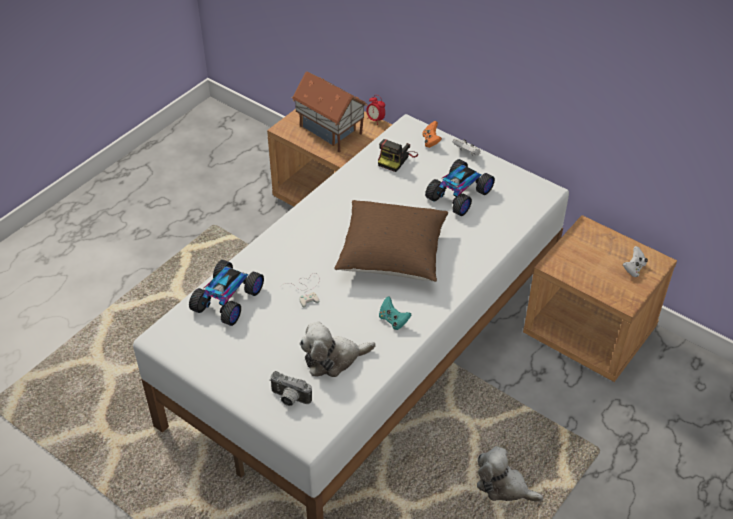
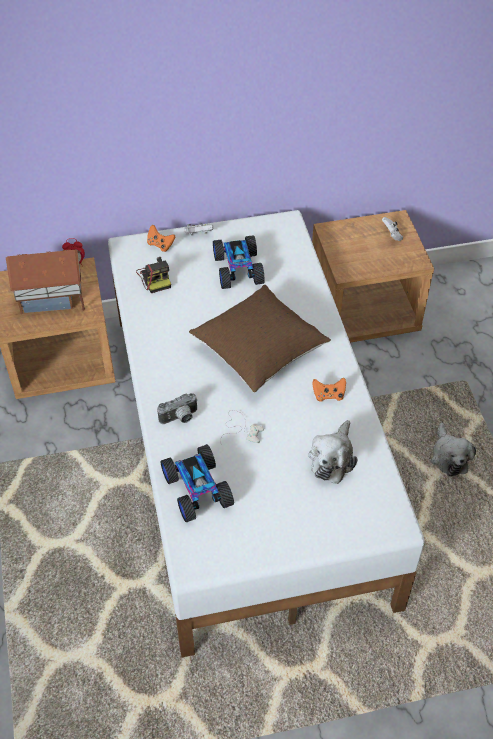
camera: 50 degrees left, 5 degrees up
(289, 399) = (348, 514): camera -> camera (180, 418)
(393, 320) = (328, 395): turquoise game controller -> orange game controller
(503, 486) = (449, 457): plush toy -> plush toy turned 75 degrees counterclockwise

